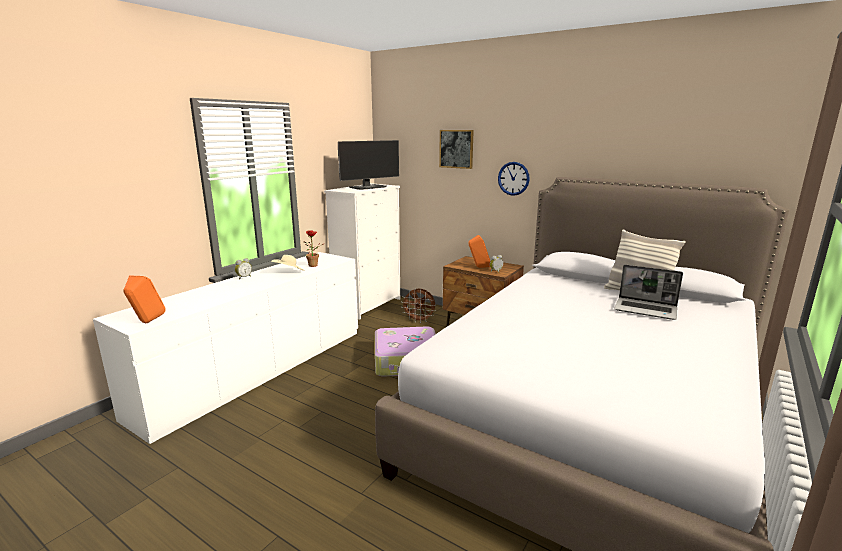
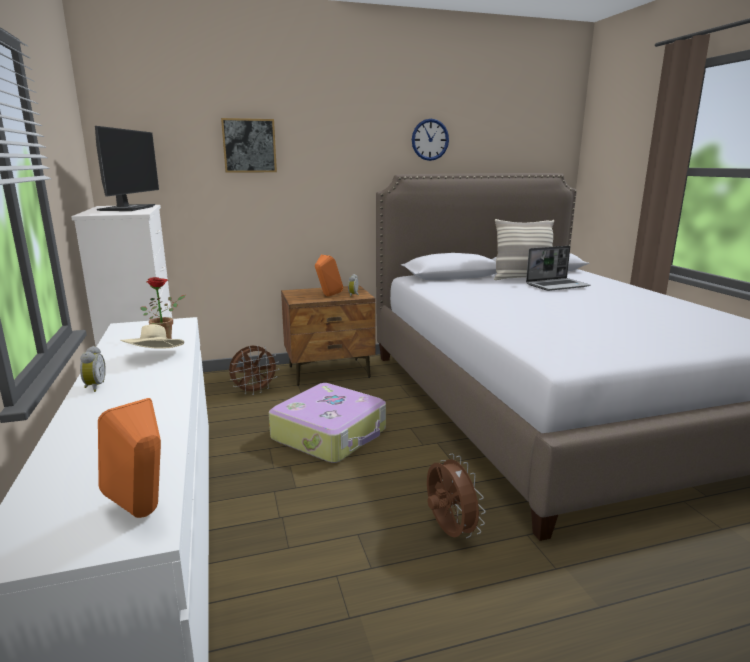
camera: 50 degrees left, 0 degrees up
(355, 439) = (449, 532): none -> brown fan
(513, 178) = (334, 181): wall clock -> wall clock (430, 139)

